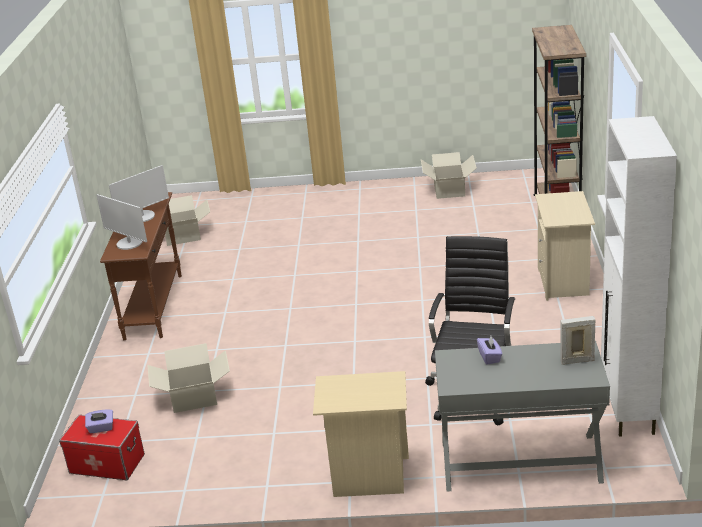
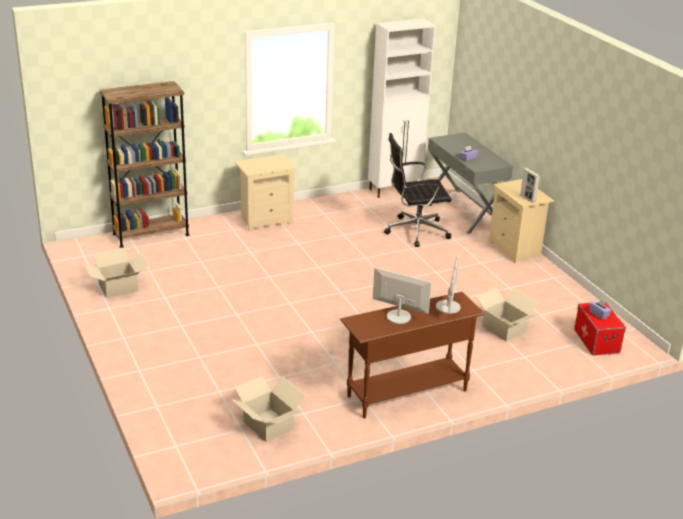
camera: 120 degrees left, 0 degrees up
(577, 361) = (451, 140): picture frame -> picture frame (528, 198)

